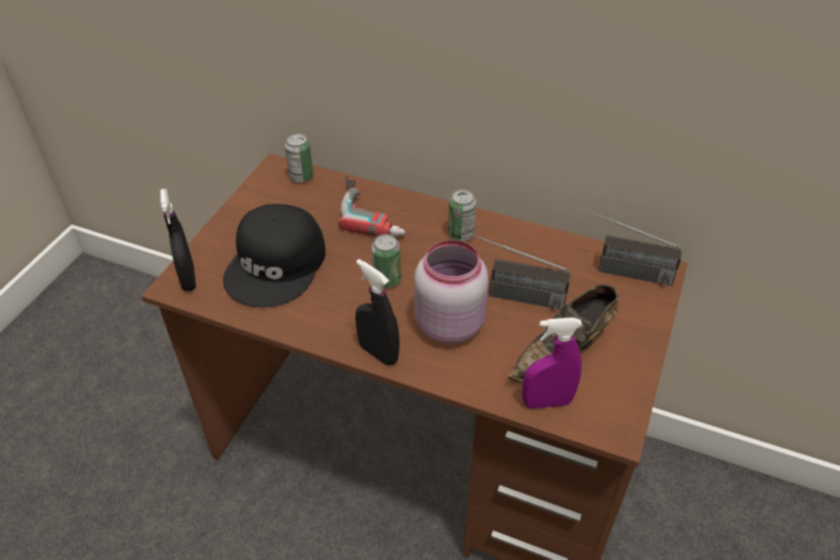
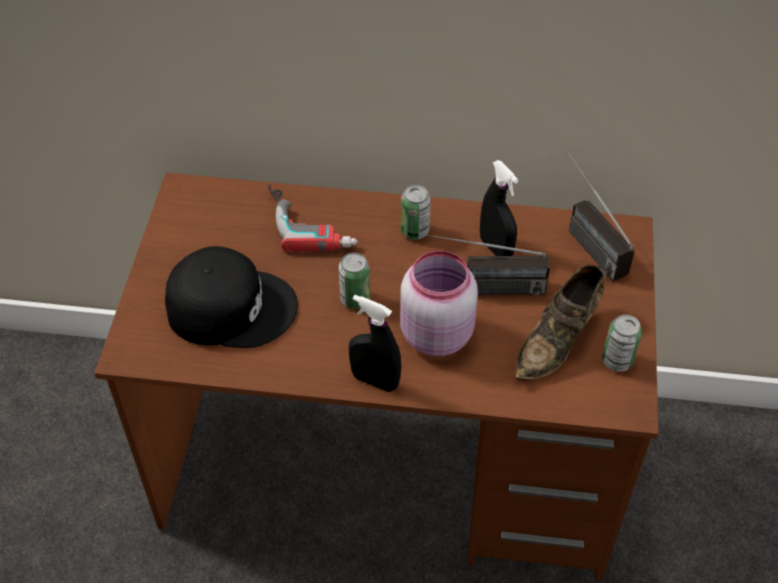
camera: 15 degrees left, 5 degrees up
(188, 278) = (138, 342): black spray bottle -> black spray bottle (496, 248)
(277, 265) = (230, 306): black cap -> black cap turned 90 degrees counterclockwise
(301, 177) = (215, 195): can -> can (617, 361)
(547, 402) = (557, 394): purple spray bottle -> none
(615, 270) = (584, 239): radio -> radio turned 60 degrees clockwise

